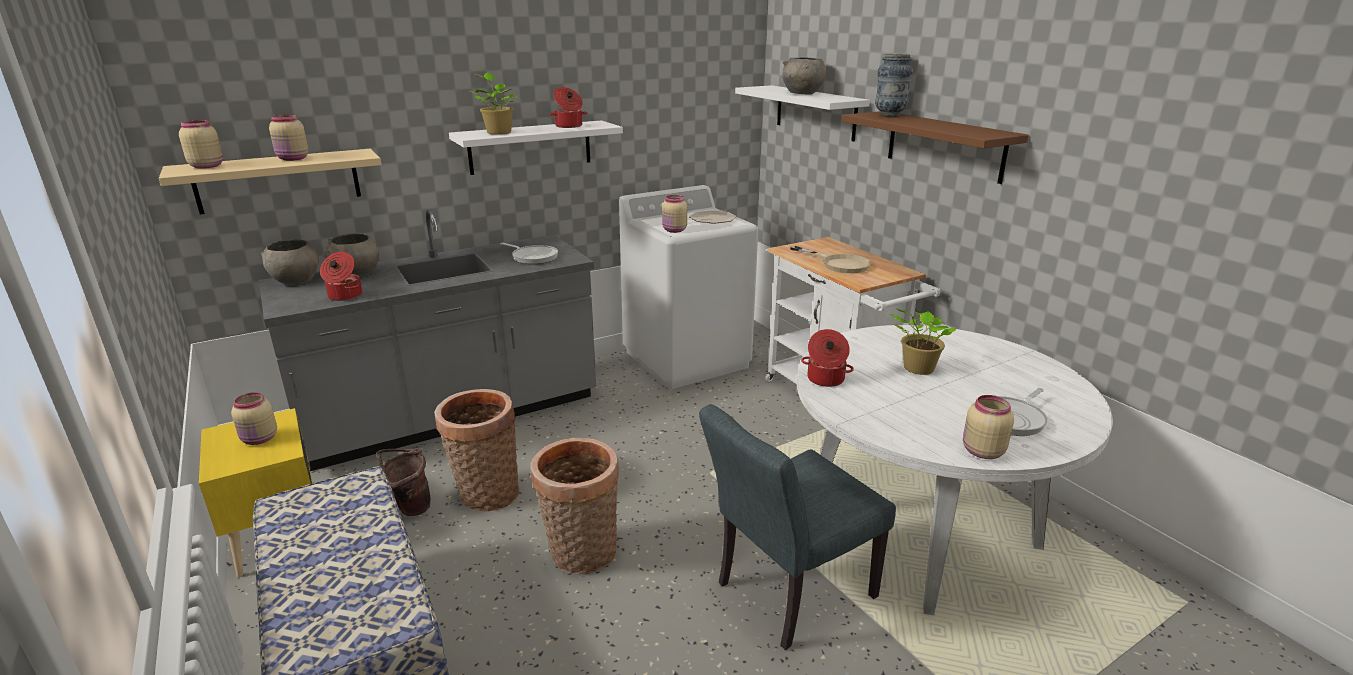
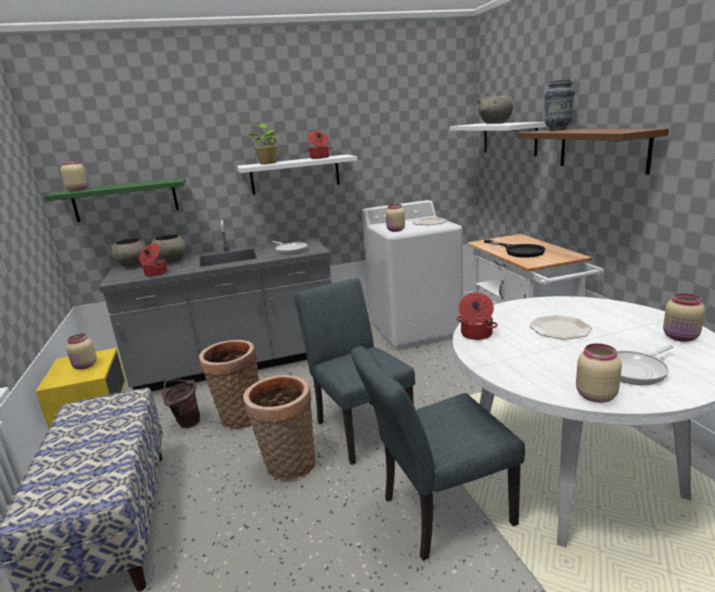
camera: 15 degrees right, 5 degrees down
(278, 181) = (125, 200): beige shelf -> green shelf
(293, 159) = (131, 184): beige jar -> beige jar (681, 337)
(657, 494) = (360, 426): none -> grey chair
(838, 263) = (519, 251): beige frying pan -> black frying pan
(916, 369) = (560, 328): potted plant -> plate

